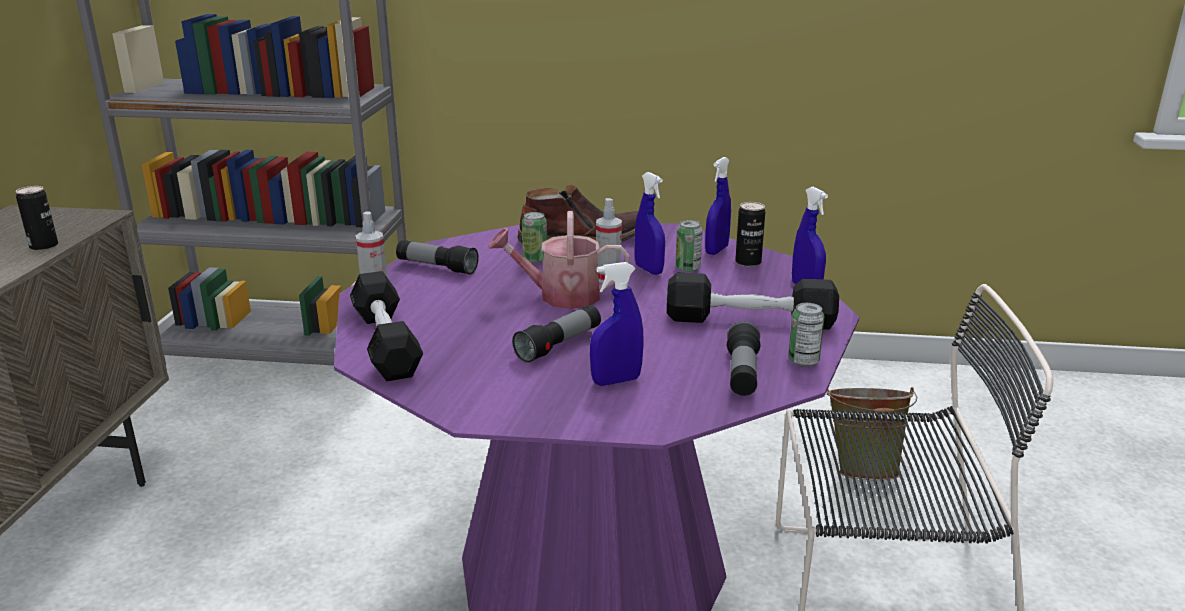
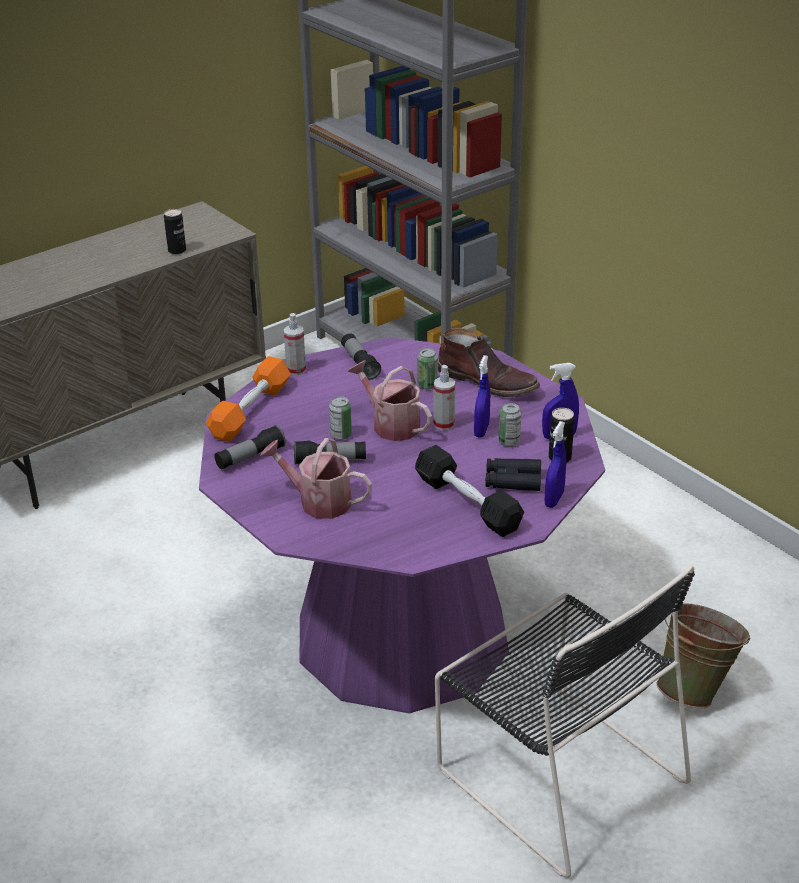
camera: 45 degrees right, 10 degrees up
(386, 342) = (250, 411): black dumbbell -> orange dumbbell
(616, 381) = (318, 501): blue spray bottle -> watering can
(742, 373) = (391, 536): flashlight -> flashlight (250, 457)
(748, 290) = (512, 480): none -> black binoculars
(803, 361) = (441, 548): can -> can (341, 435)

